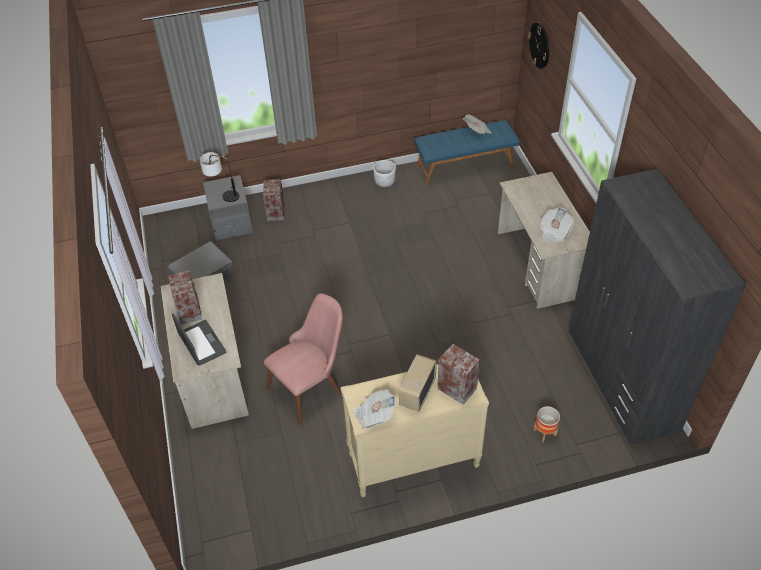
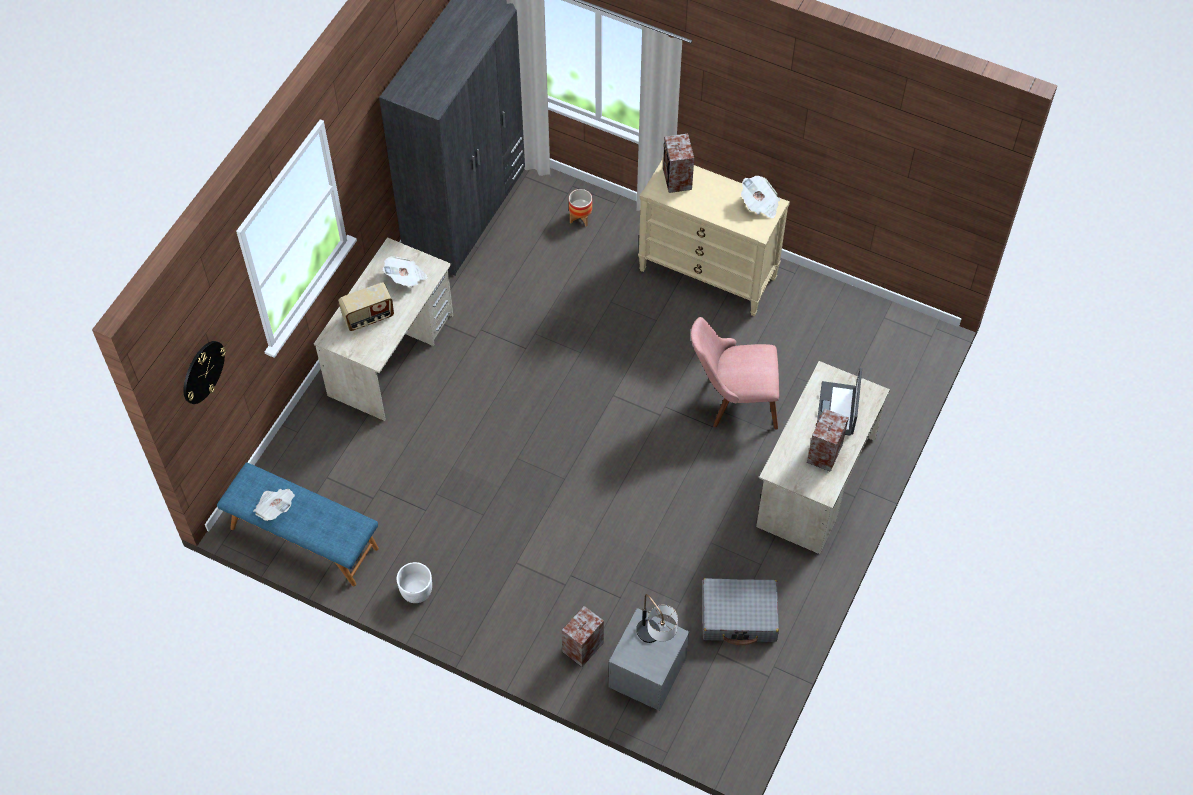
camera: 140 degrees left, 10 degrees up
(417, 392) = (710, 197): radio -> radio (368, 317)

